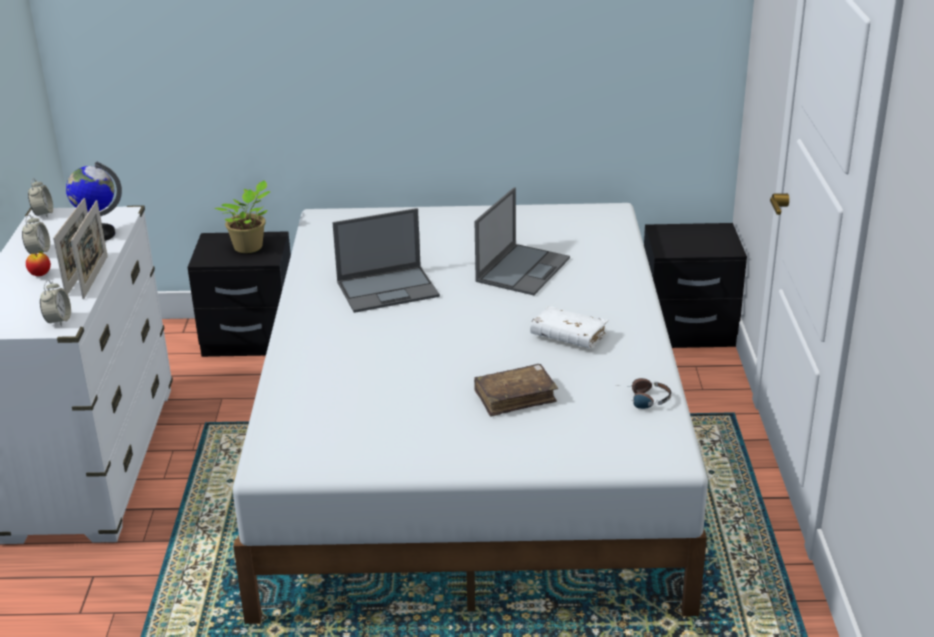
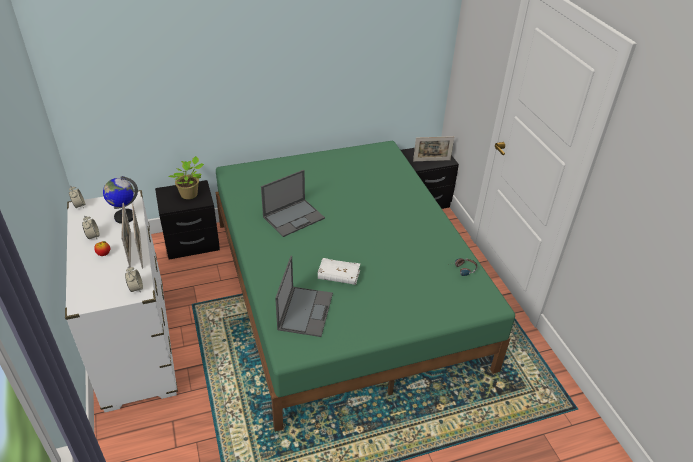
camera: 20 degrees left, 10 degrees up
(471, 443) = (344, 290): white bed -> green bed
(515, 397) = (398, 280): brown book -> none
(523, 269) = (360, 193): laptop -> laptop (305, 310)
(568, 336) = (405, 234): white book -> white book (338, 276)
(697, 246) = (431, 160): none -> picture frame

